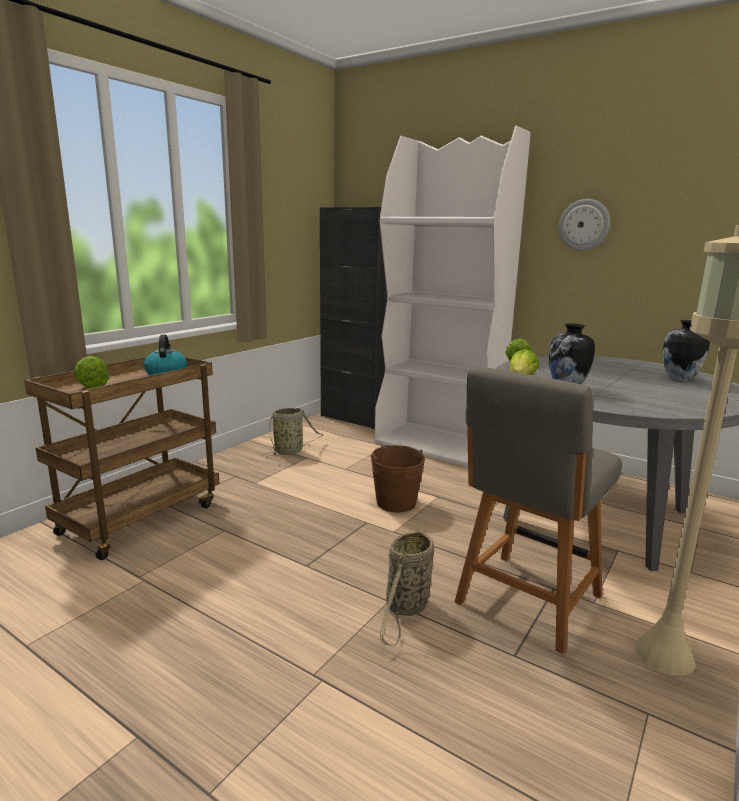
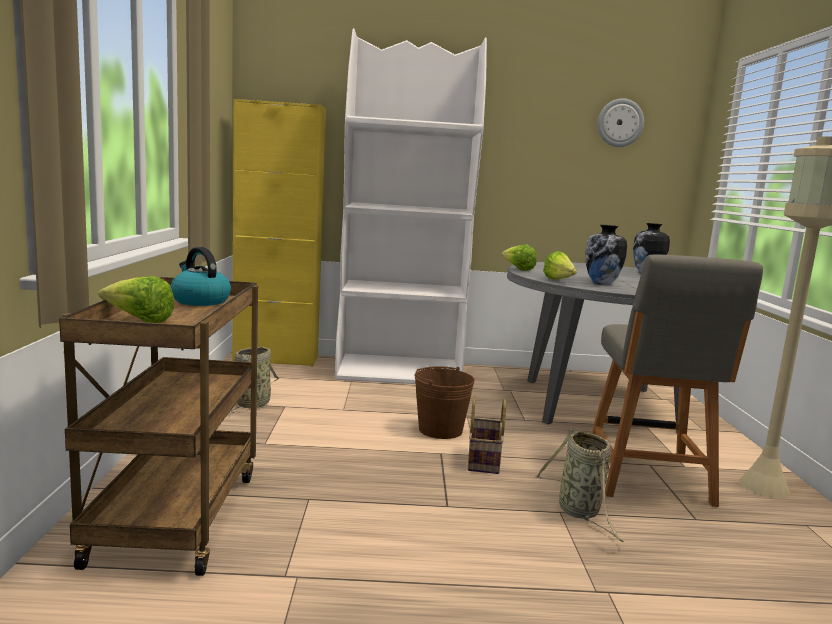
camera: 35 degrees left, 5 degrees down
(354, 418) = (276, 359): black cabinet -> yellow cabinet
(392, 538) = (484, 461): none -> basket
(584, 225) = (530, 139): wall clock -> wall clock (620, 123)

